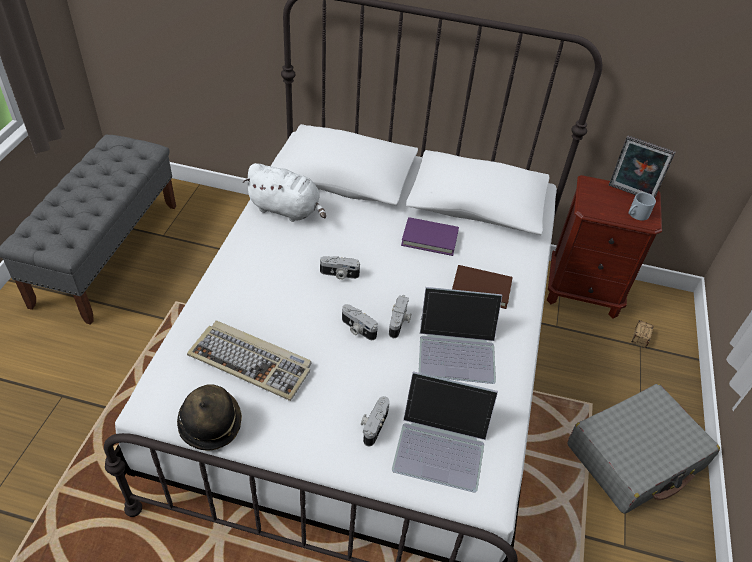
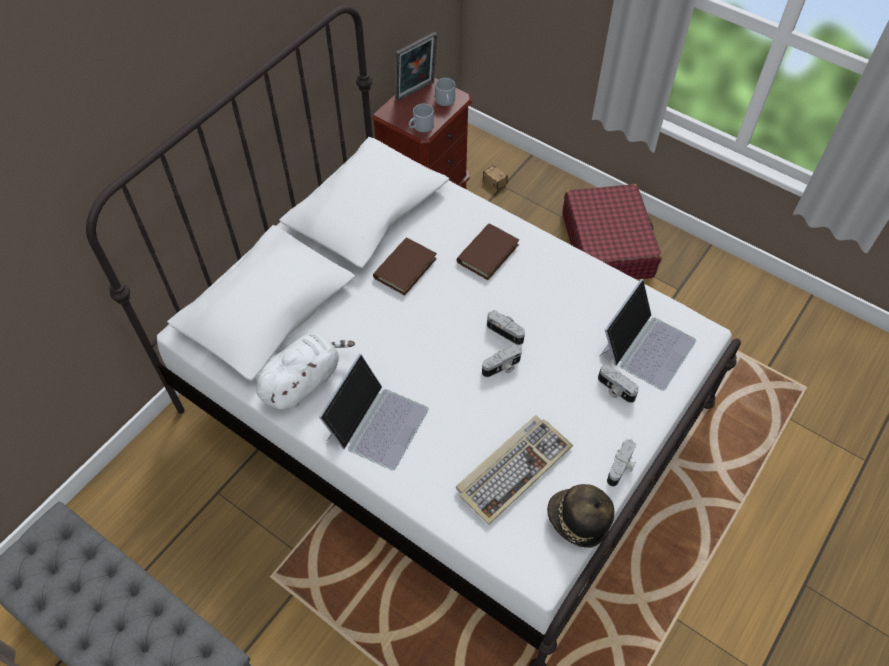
camera: 65 degrees left, 10 degrees up
(339, 274) = (424, 361): camera -> camera (621, 468)
(429, 238) = (405, 268): purple book -> brown book
(457, 349) = (552, 298): laptop -> laptop (377, 423)
(591, 206) = (421, 127): none -> grey mug
(635, 457) = (607, 244): grey suitcase -> red suitcase

